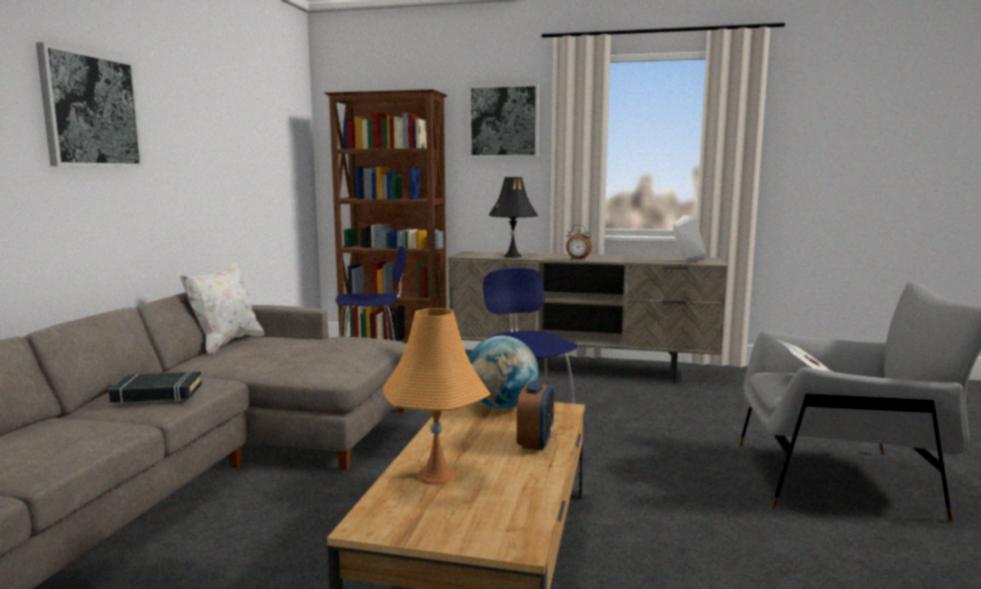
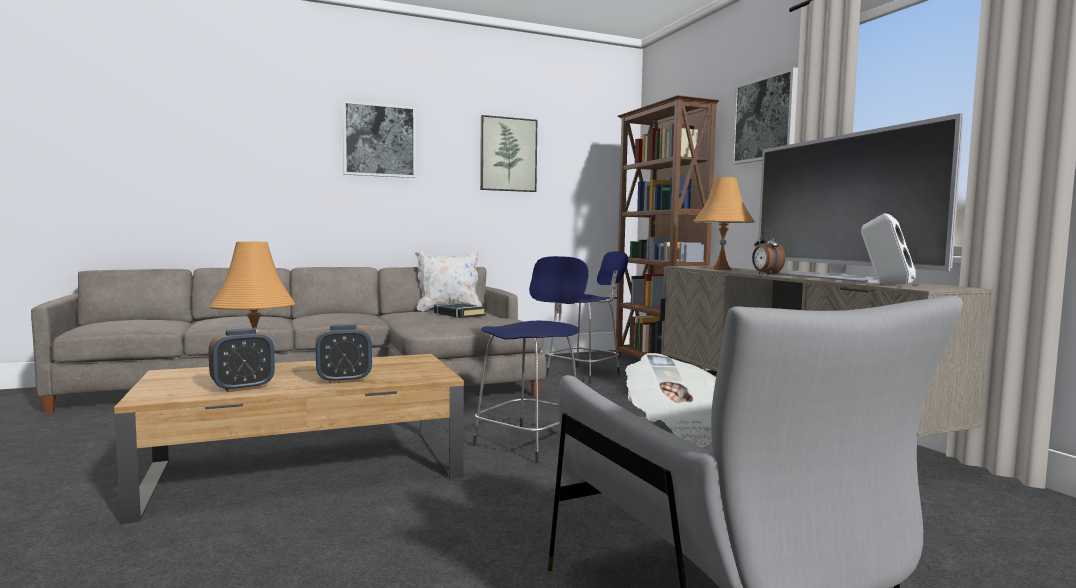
camera: 55 degrees right, 5 degrees down
(157, 393) = (326, 316): black book -> black book (459, 314)
(221, 132) = (508, 154): none -> picture
(501, 407) = (417, 365): globe -> none
(512, 256) = (721, 269): black table lamp -> orange table lamp
(519, 489) = (243, 388): none -> alarm clock
(616, 257) = (829, 277): none -> television

